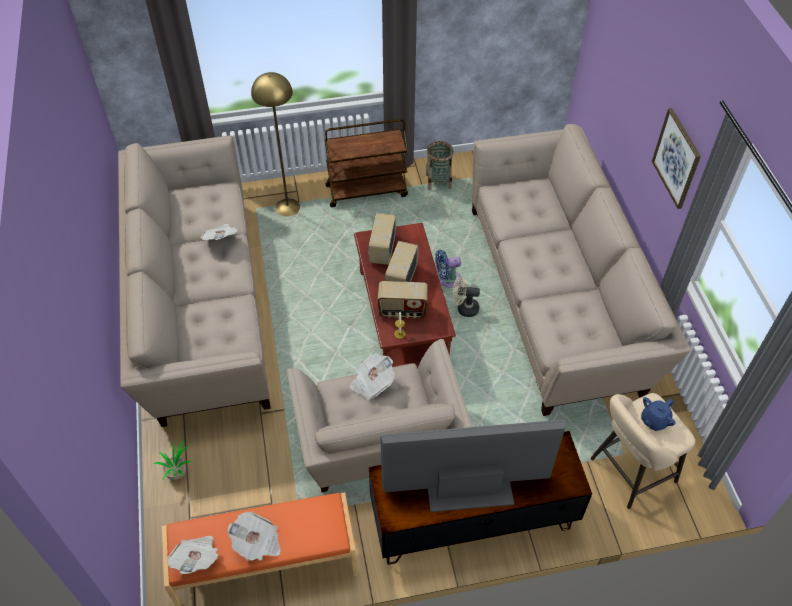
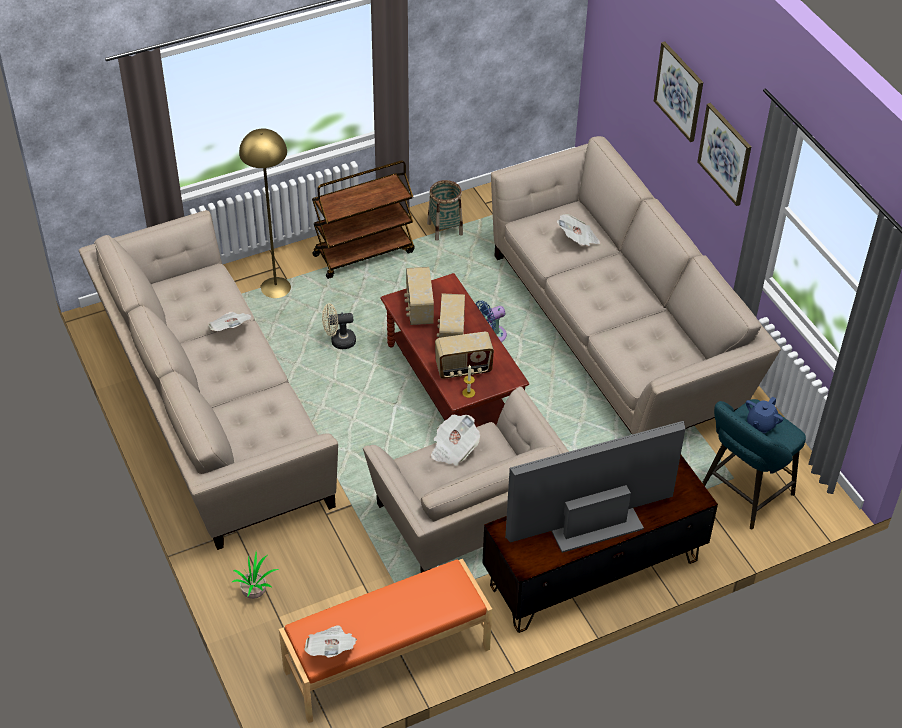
camera: 15 degrees left, 5 degrees down
(257, 543) = (389, 622): newspaper -> newspaper (578, 239)
(464, 308) = (518, 363): beige fan -> beige fan (339, 341)
(629, 472) = (743, 495): beige stool -> turquoise stool
(647, 93) = (679, 91): none -> picture

